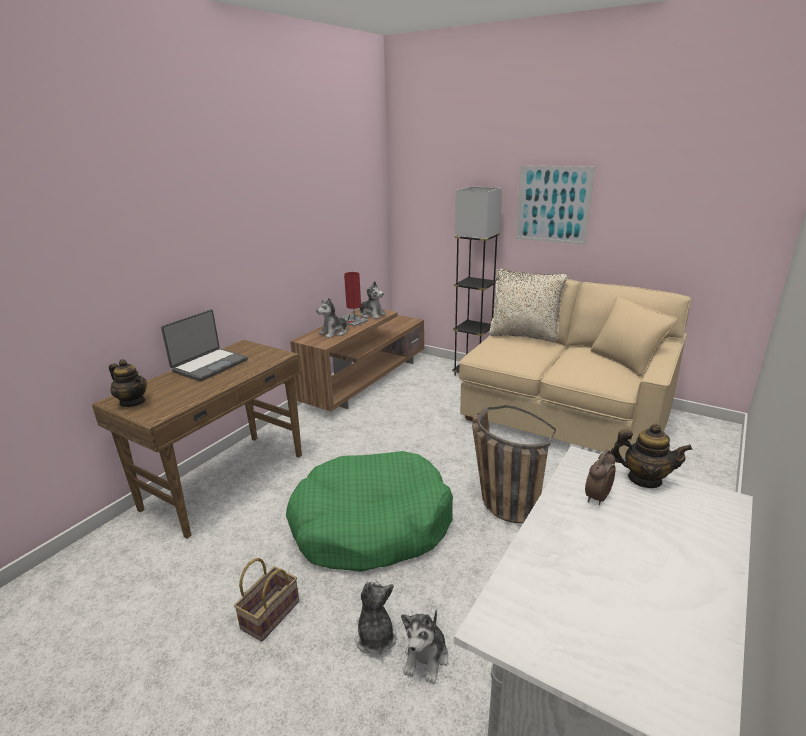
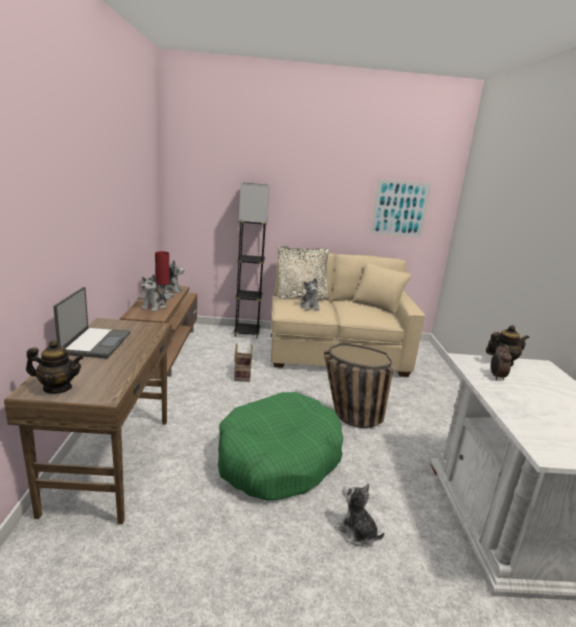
camera: 35 degrees left, 5 degrees down
(270, 613) = (265, 551): basket -> basket (242, 374)
(426, 658) = (400, 531): plush toy -> plush toy (309, 307)
(553, 204) = (308, 198): picture -> picture (399, 208)

